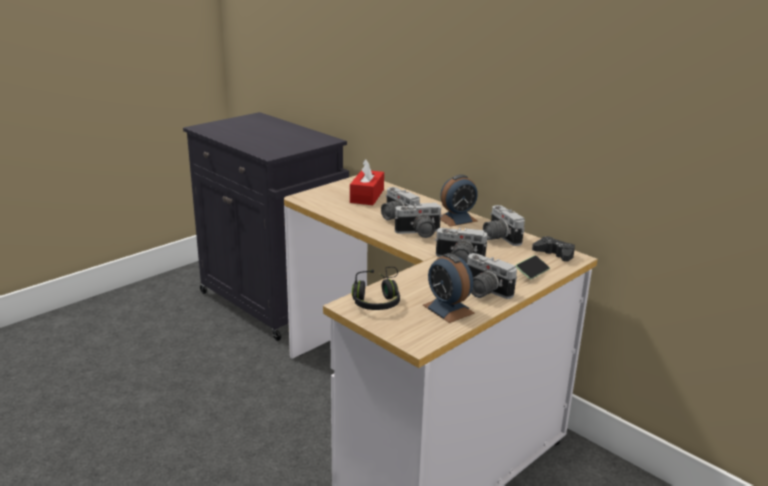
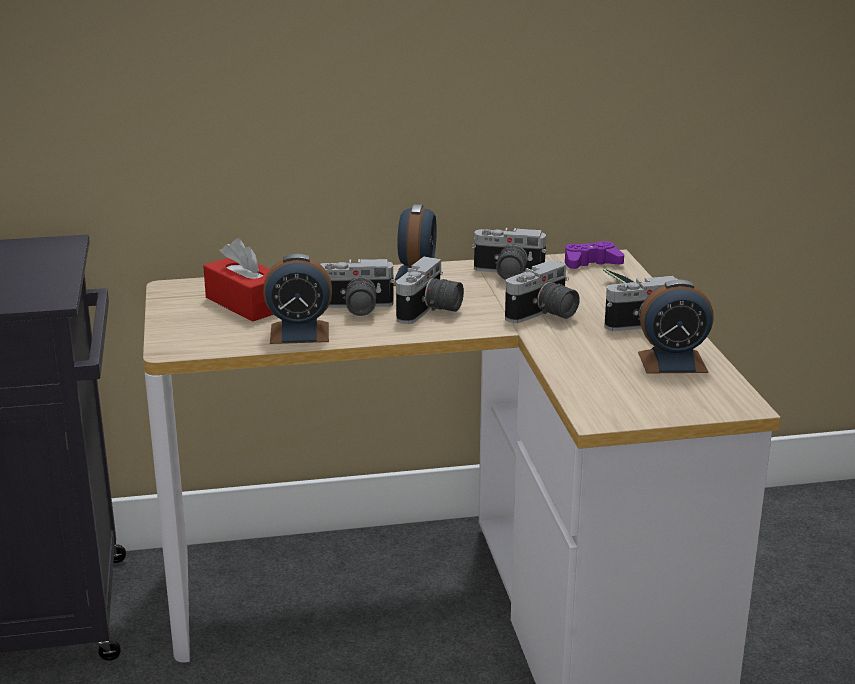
camera: 55 degrees left, 0 degrees up
(351, 214) = (299, 333): none -> alarm clock
(377, 299) = (601, 394): black headphones -> none
(554, 254) = (591, 263): black game controller -> purple game controller

